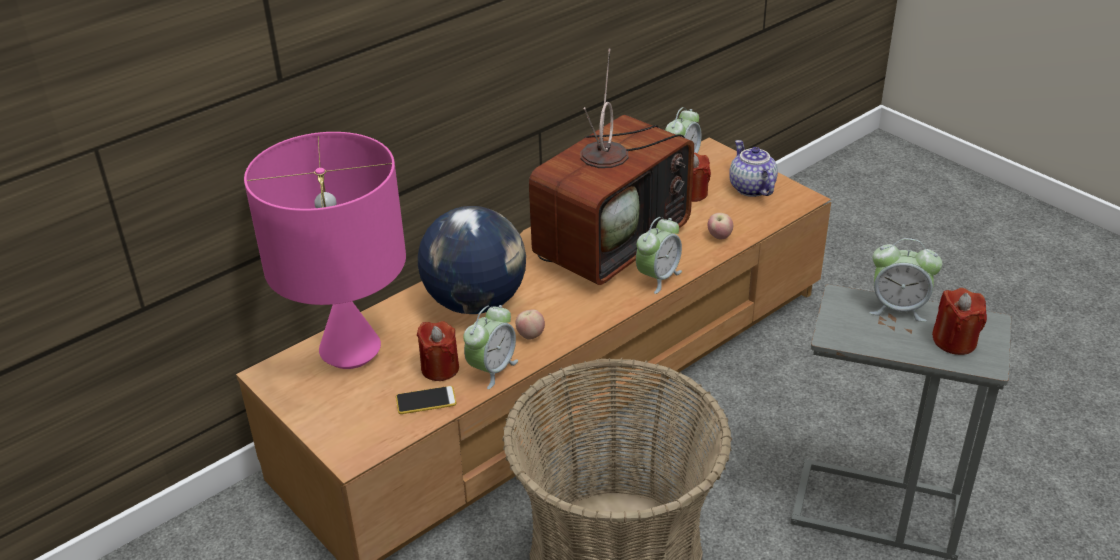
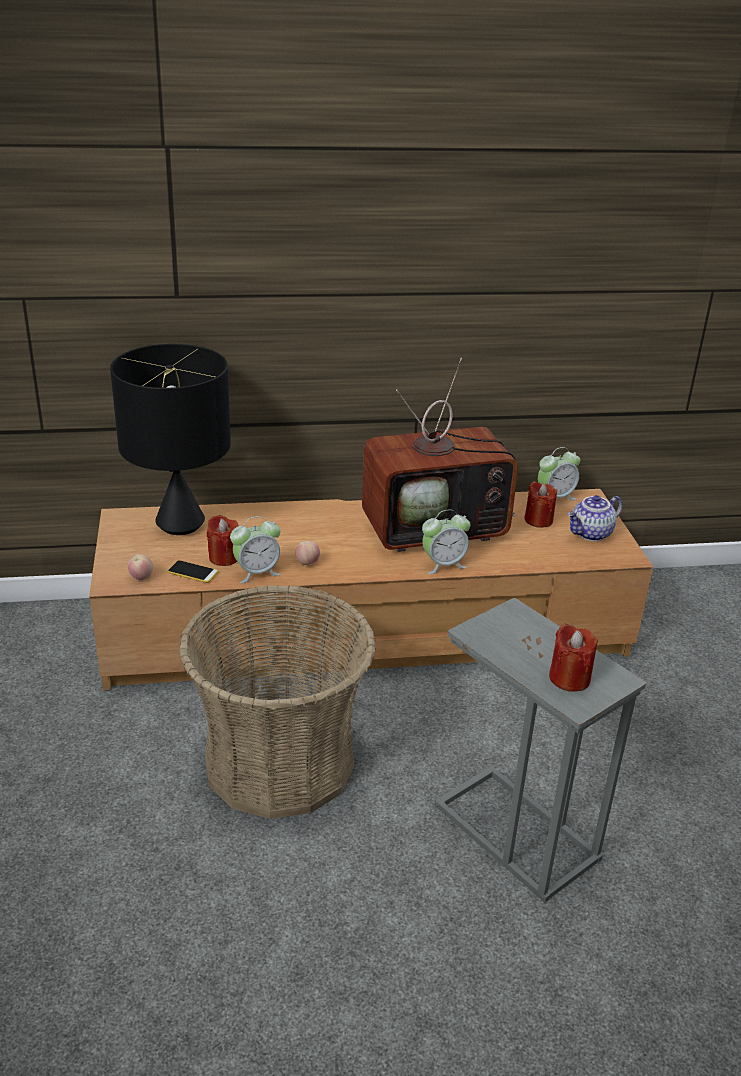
camera: 30 degrees right, 5 degrees down
(351, 353) = (180, 525): pink table lamp -> black table lamp
(475, 302) = (295, 528): globe -> none
(719, 237) = (524, 557): apple -> apple (141, 577)
(750, 188) = (591, 534): teapot -> teapot turned 135 degrees counterclockwise
(898, 308) = (551, 637): alarm clock -> none

